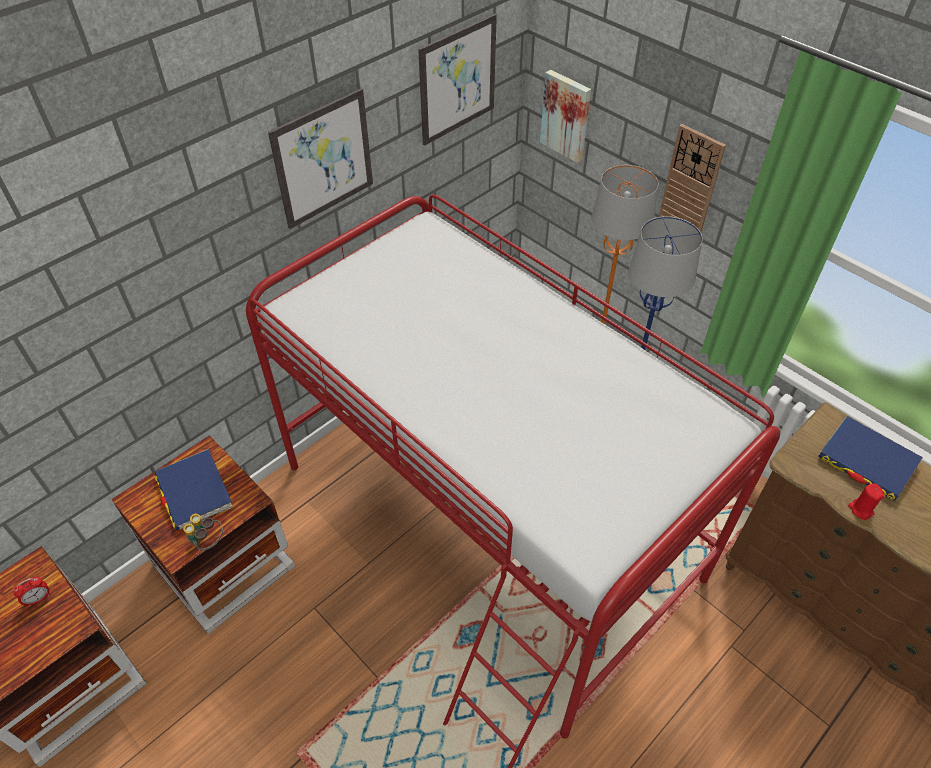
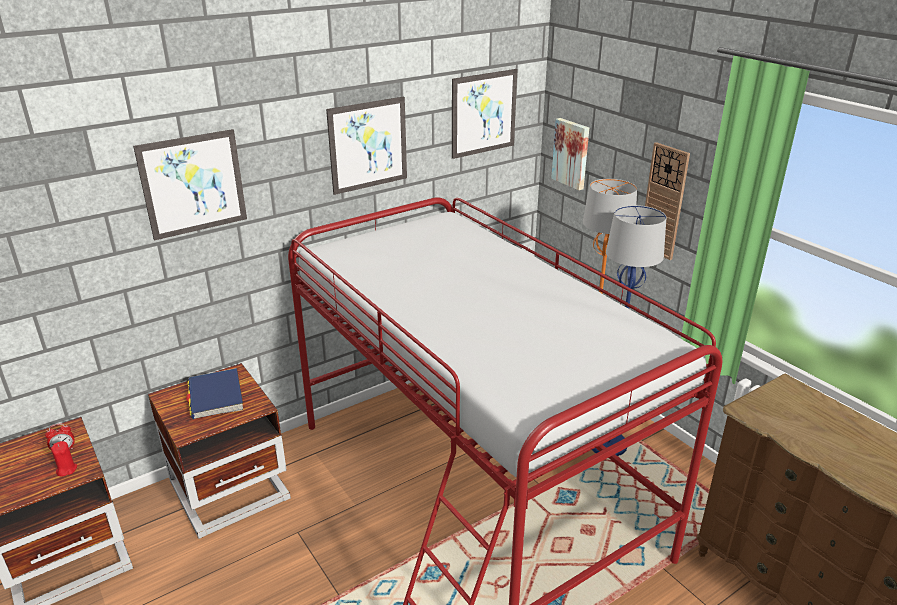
camera: 10 degrees right, 20 degrees down
(117, 270) = (193, 184): none -> picture
(208, 542) = (214, 430): binoculars -> none
(860, 509) = (808, 448): red candle -> red candle (66, 469)
(867, 461) = (819, 416): blue book -> none

